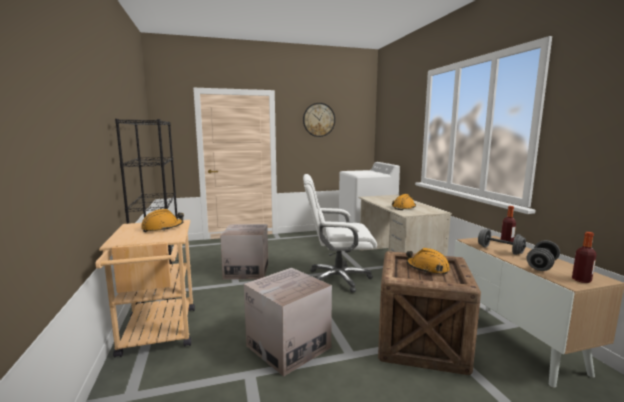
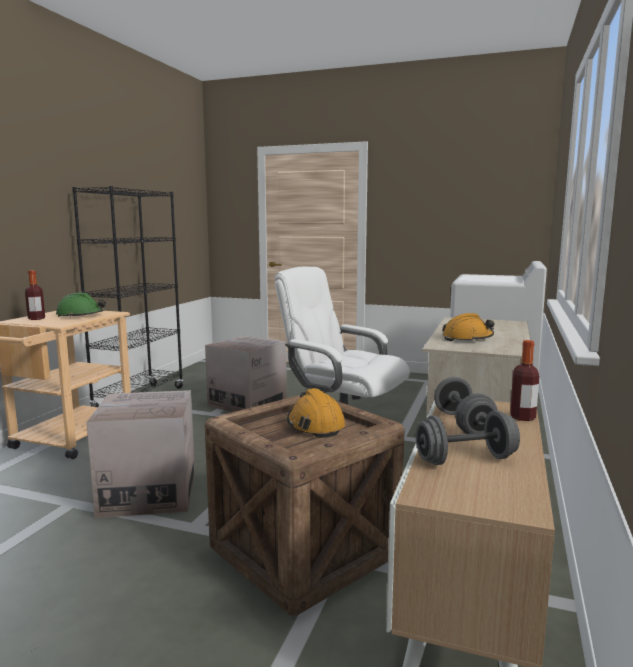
camera: 35 degrees right, 0 degrees up
(162, 228) = (81, 315): orange hard hat -> green hard hat
(319, 120) = (440, 186): wall clock -> none
(581, 280) = (466, 497): bottle -> bottle (36, 319)

